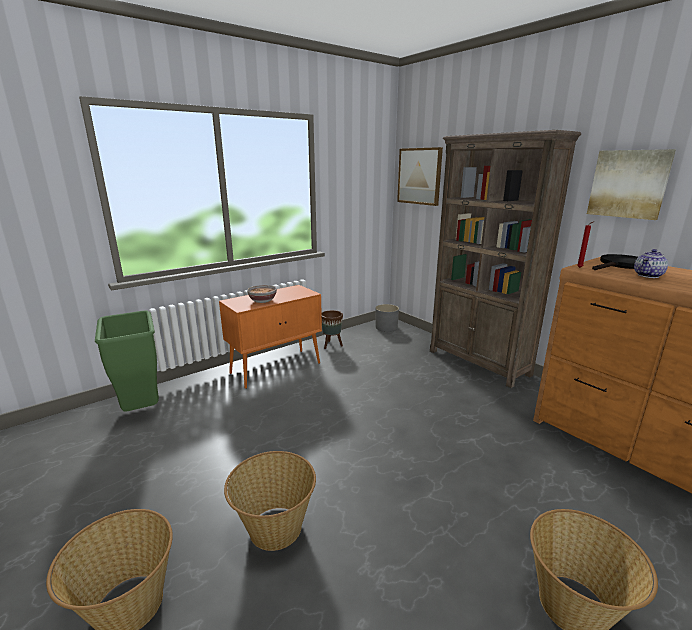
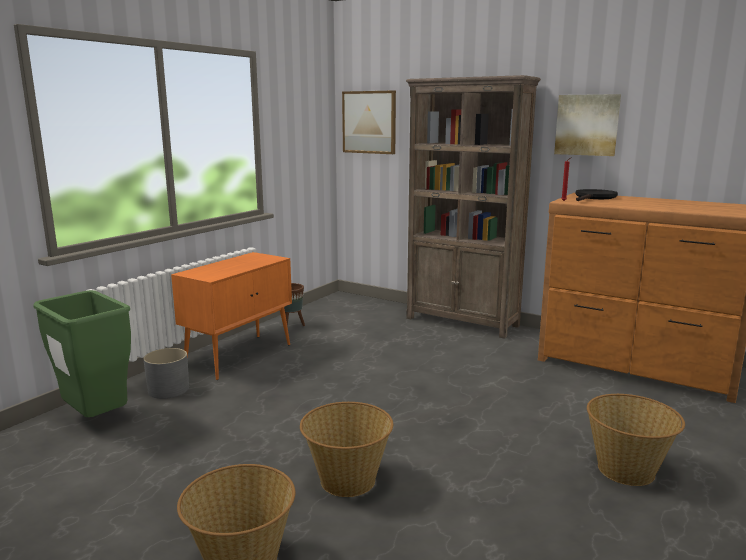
camera: 20 degrees left, 5 degrees down
(262, 300) = (227, 269): bowl -> none
(386, 327) = (343, 302): grey planter -> grey planter (168, 390)
(648, 276) = (620, 202): teapot -> none

